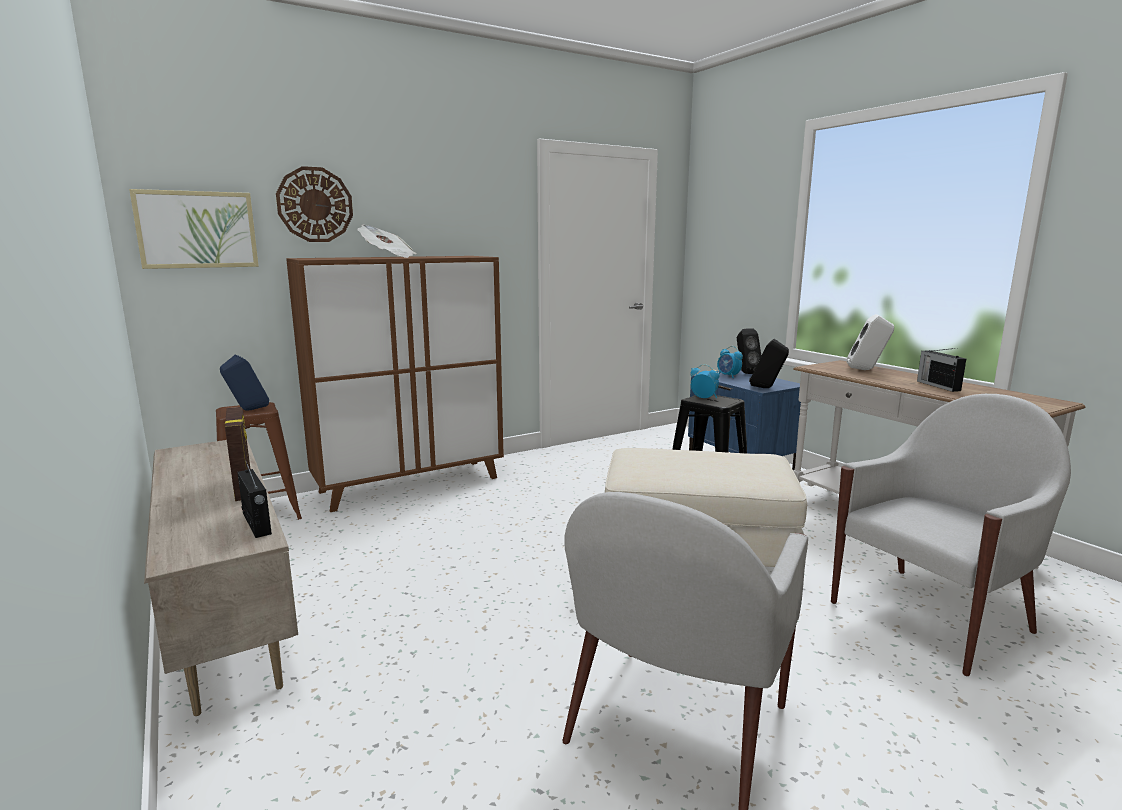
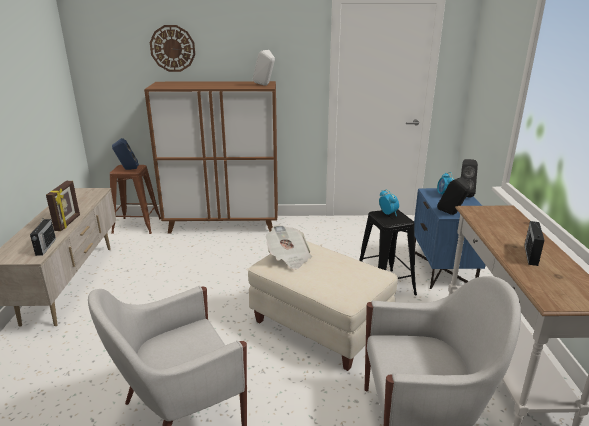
camera: 30 degrees right, 10 degrees up
(197, 229) = (109, 64): picture -> none
(388, 257) = (209, 84): newspaper -> newspaper (289, 257)
(867, 370) = (509, 222): white speaker -> white speaker (265, 85)

